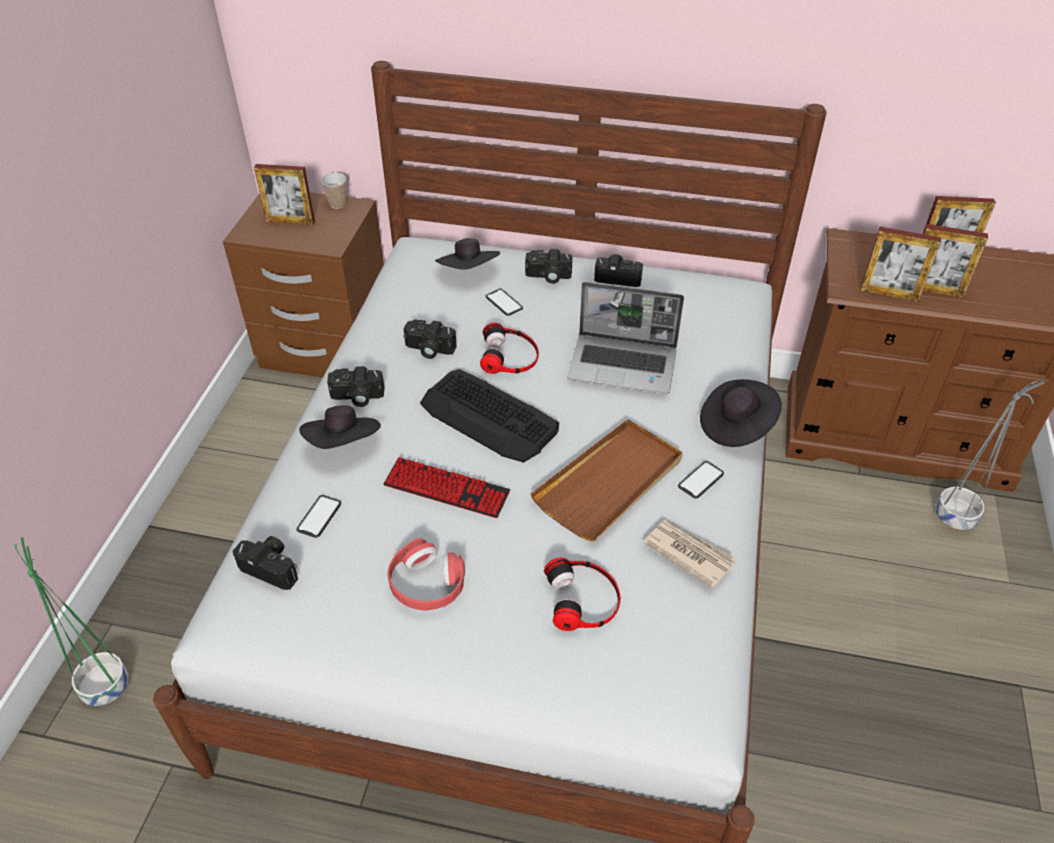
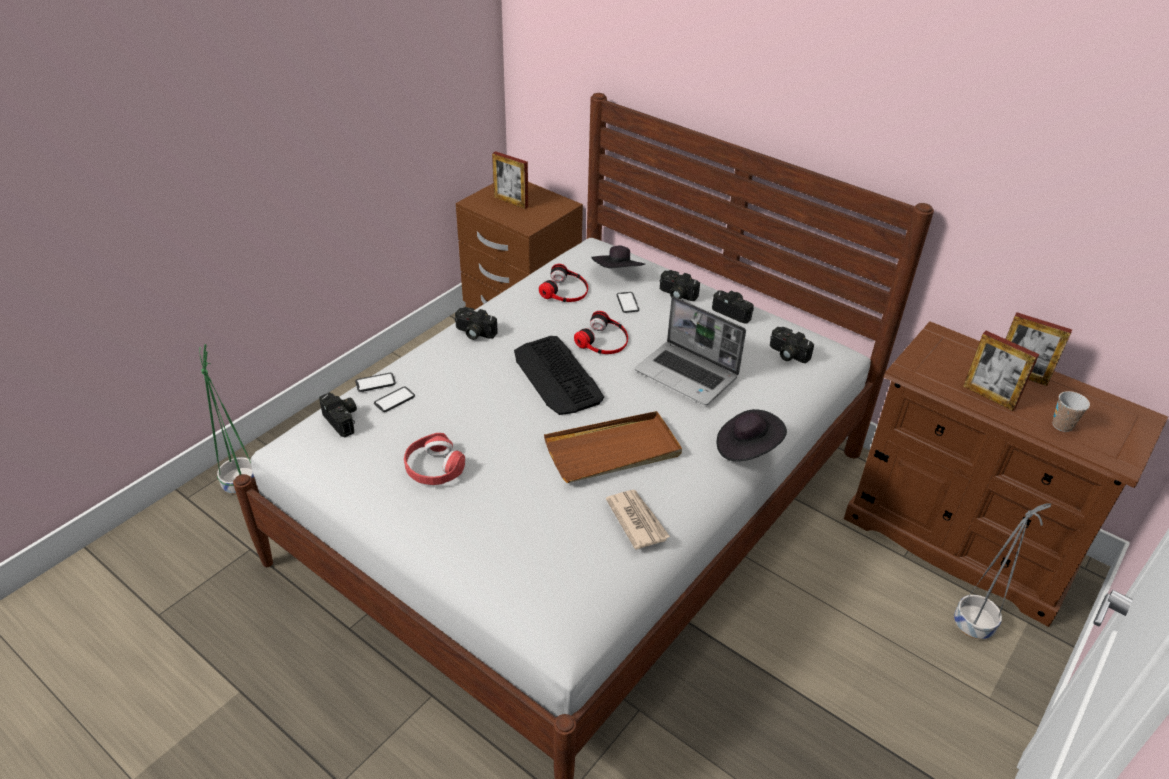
camera: 25 degrees right, 5 degrees down
(337, 204) = (553, 199): cup -> cup (1062, 425)
(344, 443) = (444, 359): black hat -> none
(428, 349) = (547, 317): camera -> camera (787, 354)
(446, 489) = (491, 413): keyboard -> none
(583, 599) = (535, 519): headphones -> headphones (565, 290)
(700, 480) = (686, 475): phone -> phone (375, 383)
(889, 294) = (943, 386): picture frame -> none

